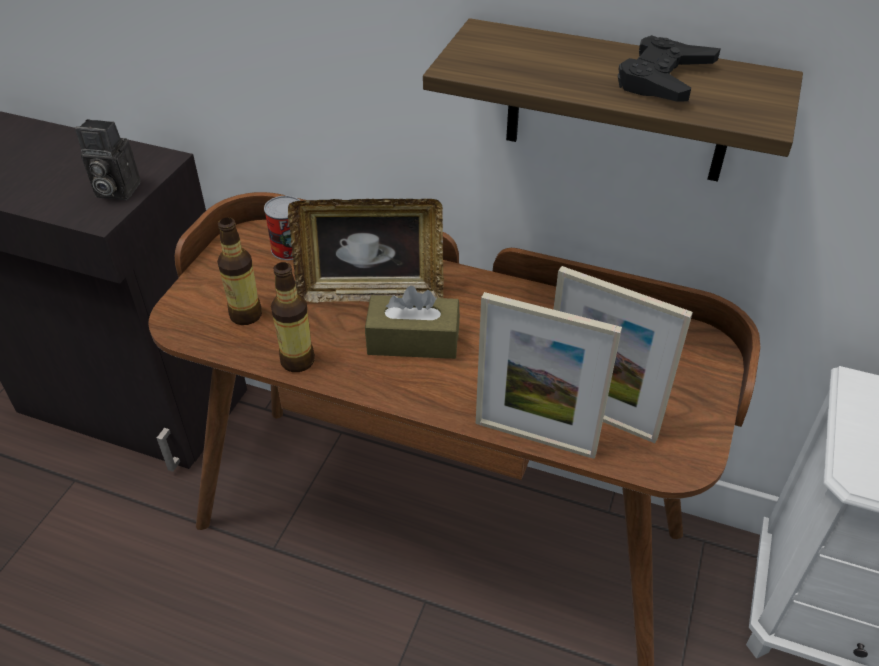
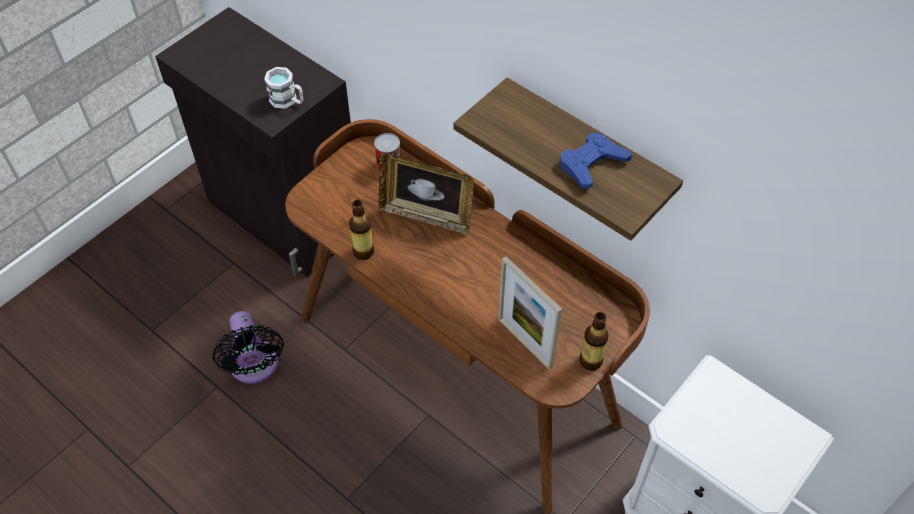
camera: 20 degrees right, 10 degrees up
(114, 190) = (288, 101): camera -> white mug
(146, 615) = (255, 367): none -> black fan
(246, 315) = (344, 210): bottle -> bottle (590, 361)
(413, 340) = (438, 258): brown tissue box -> none
(535, 438) = (480, 344): picture frame -> none
(663, 79) = (592, 164): black game controller -> blue game controller

